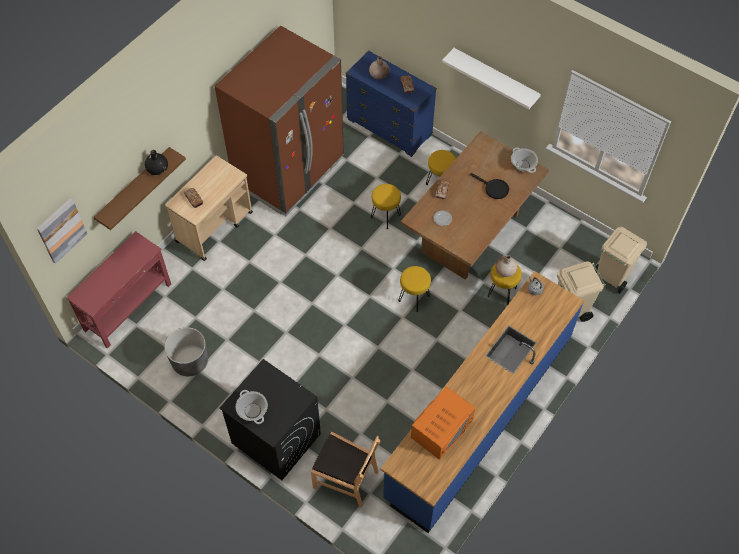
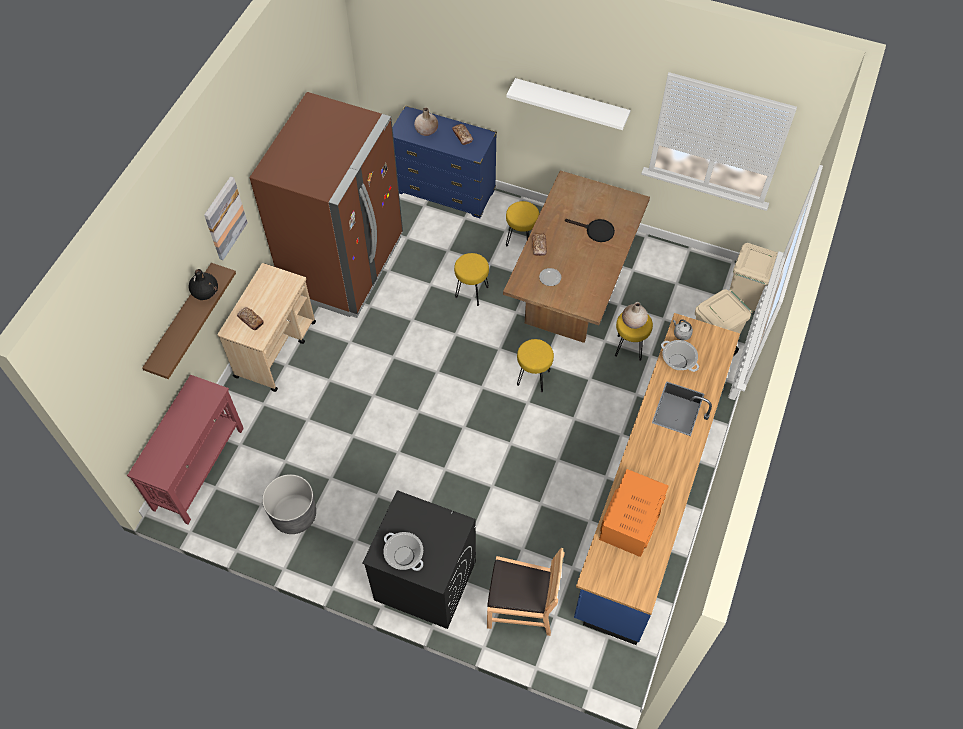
camera: 15 degrees left, 0 degrees up
(61, 230) = (109, 393): picture -> picture (224, 218)
(523, 165) = (620, 198): cooking pot -> cooking pot (678, 362)

